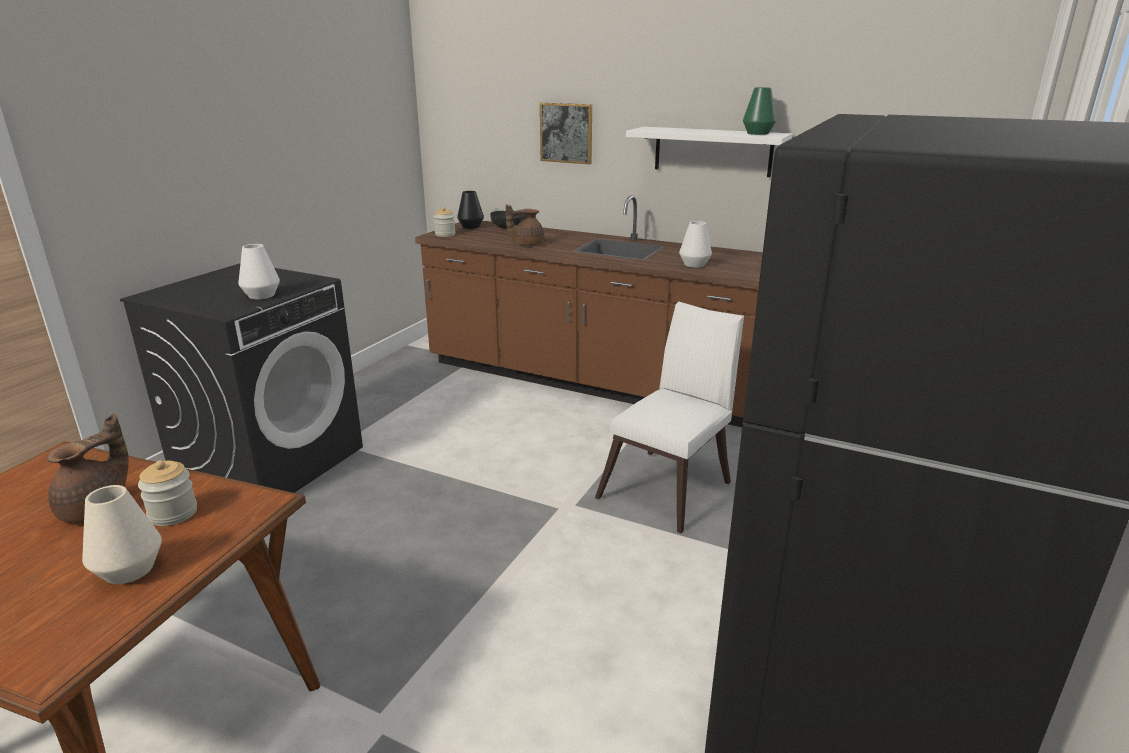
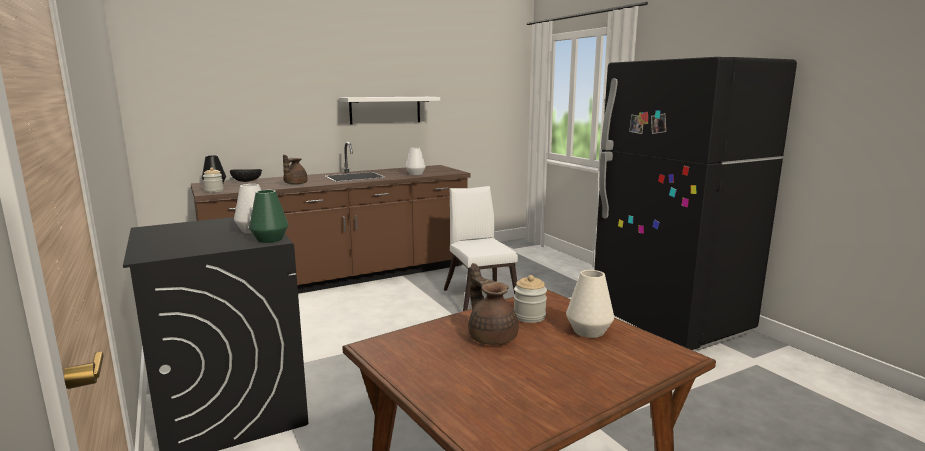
camera: 55 degrees left, 10 degrees down
(566, 133) = (279, 105): picture -> none
(758, 133) = (417, 96): green vase -> green vase (270, 239)

